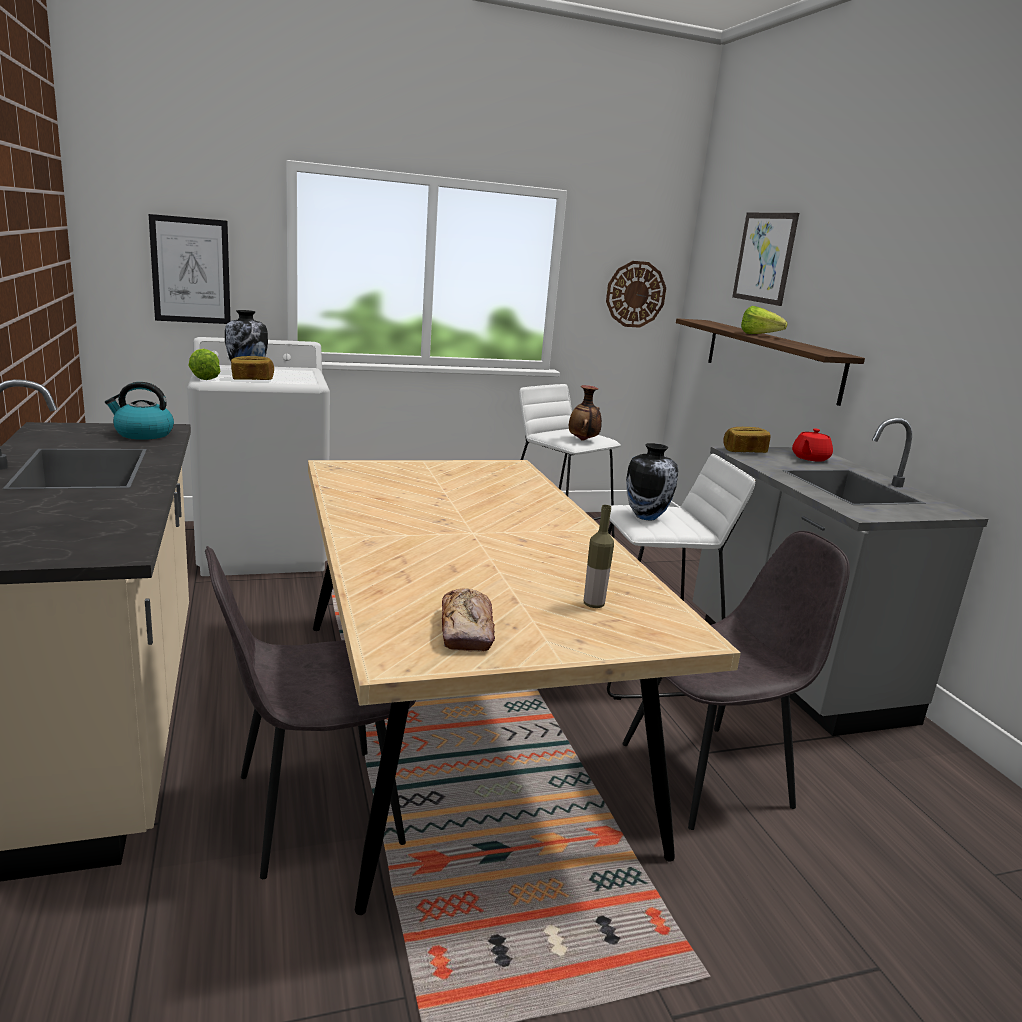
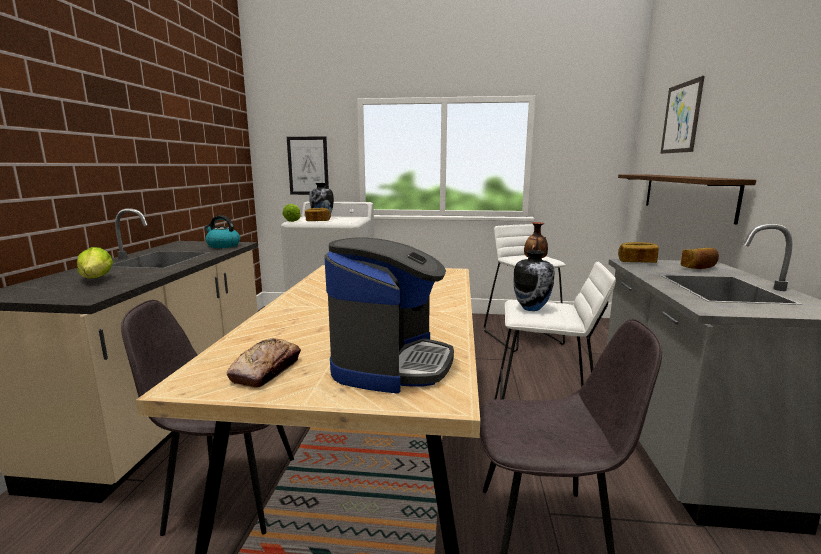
camera: 25 degrees right, 5 degrees down
(593, 604) = (391, 363): bottle -> coffee machine
(635, 294) = (592, 162): wall clock -> none
(762, 336) = (675, 176): lettuce -> lettuce (94, 280)
(809, 458) = (699, 268): red teapot -> bread

